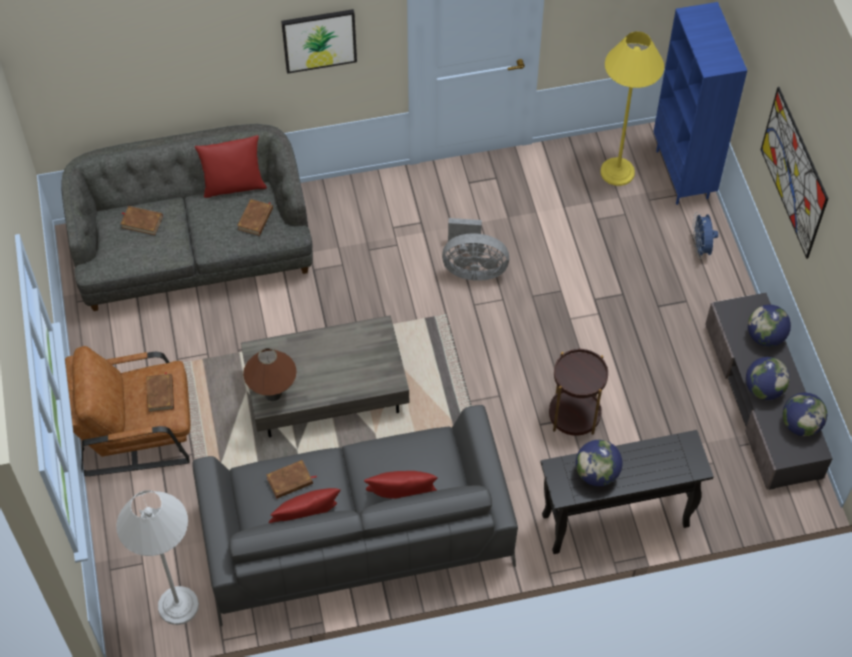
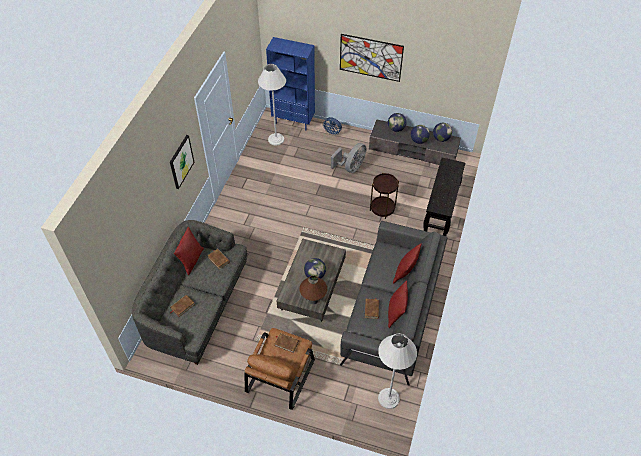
camera: 60 degrees left, 5 degrees down
(473, 269) = (287, 207): grey fan -> grey fan (351, 167)
(597, 473) = (443, 196): globe -> globe (315, 275)
(617, 172) = (276, 139): yellow floor lamp -> white floor lamp

